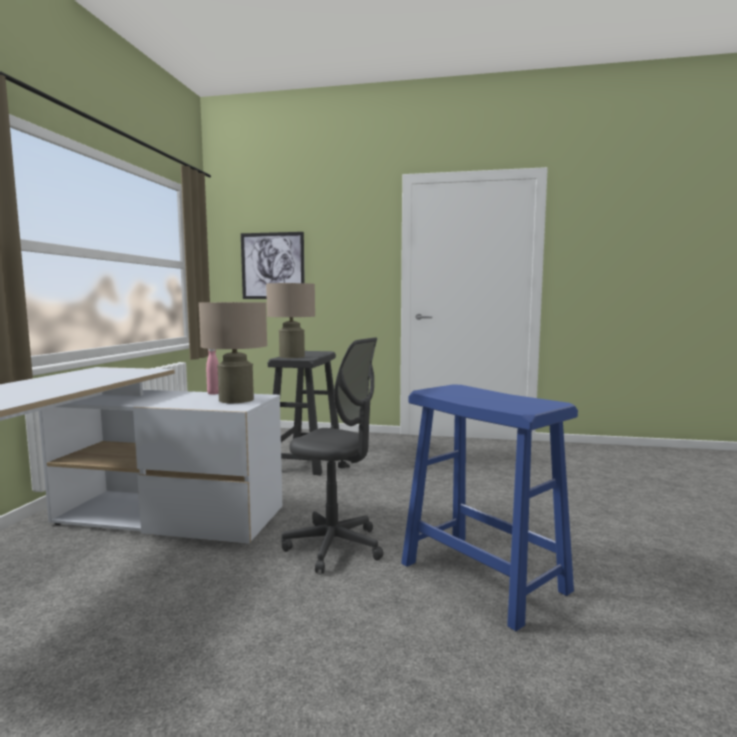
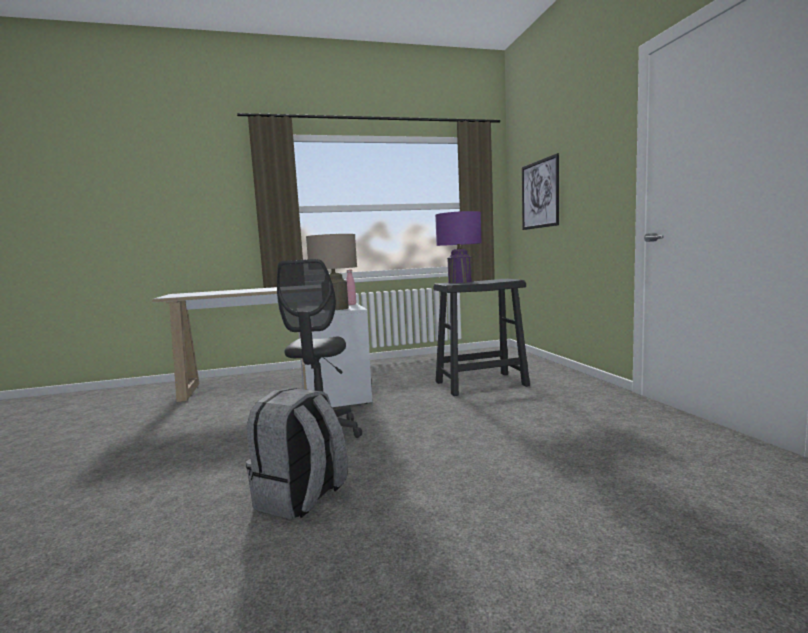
camera: 65 degrees right, 0 degrees up
(292, 356) = (460, 282): beige table lamp -> purple table lamp
(483, 577) = (301, 498): blue stool -> grey backpack

